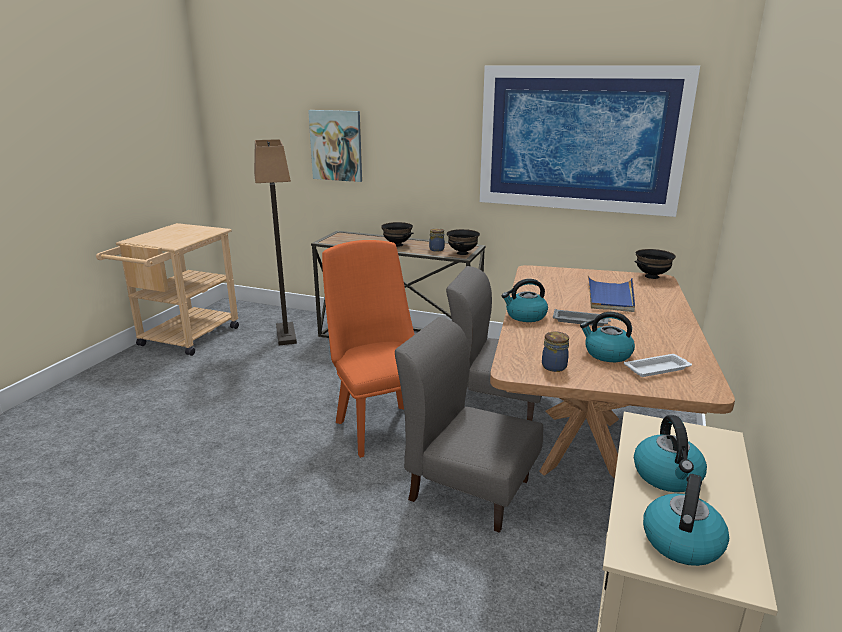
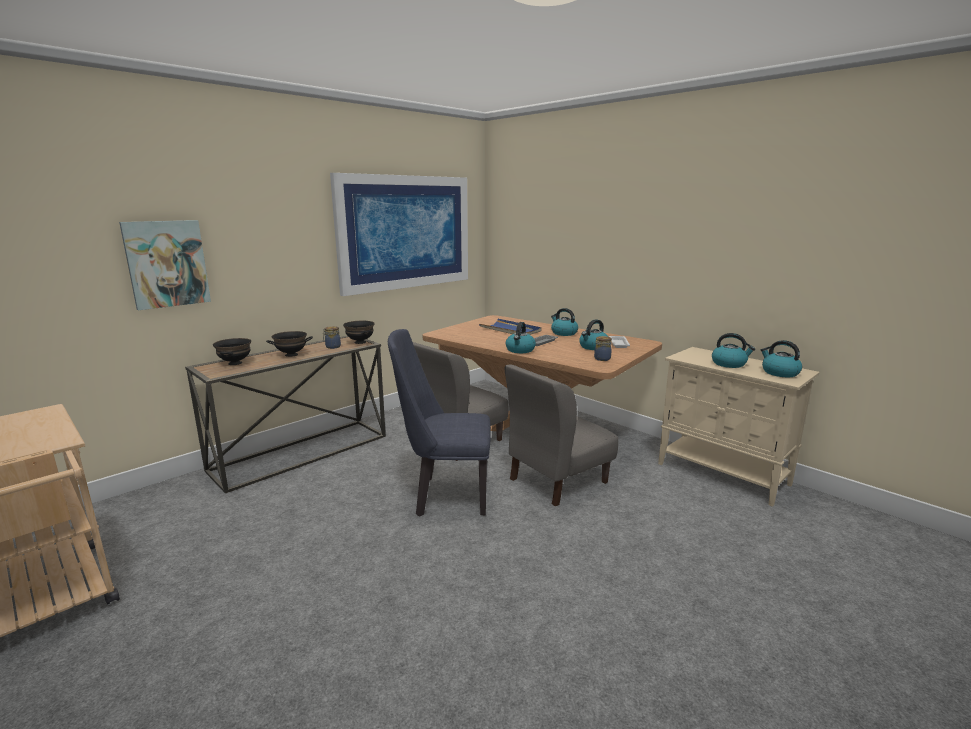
camera: 65 degrees left, 5 degrees down
(285, 335) = (185, 513): floor lamp -> none
(379, 425) = (445, 496): orange chair -> blue chair
(651, 276) = (489, 318): black bowl -> black bowl (235, 363)
(652, 326) = (563, 333): none -> kettle

